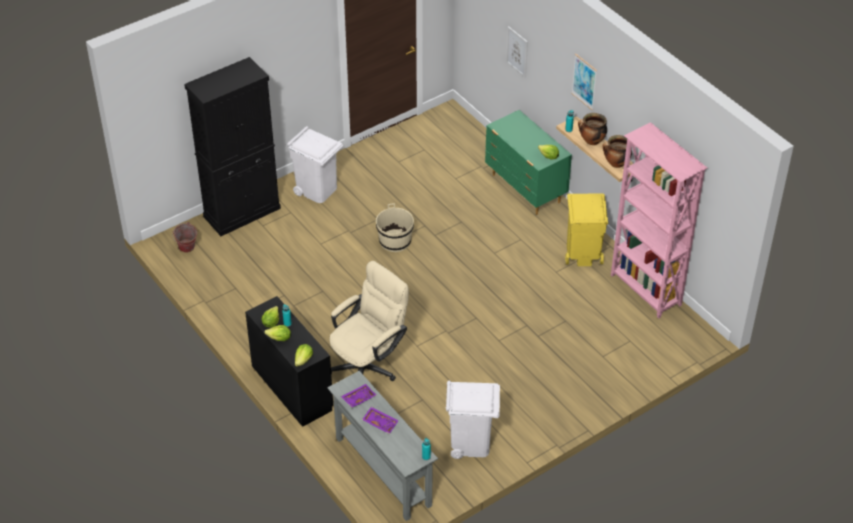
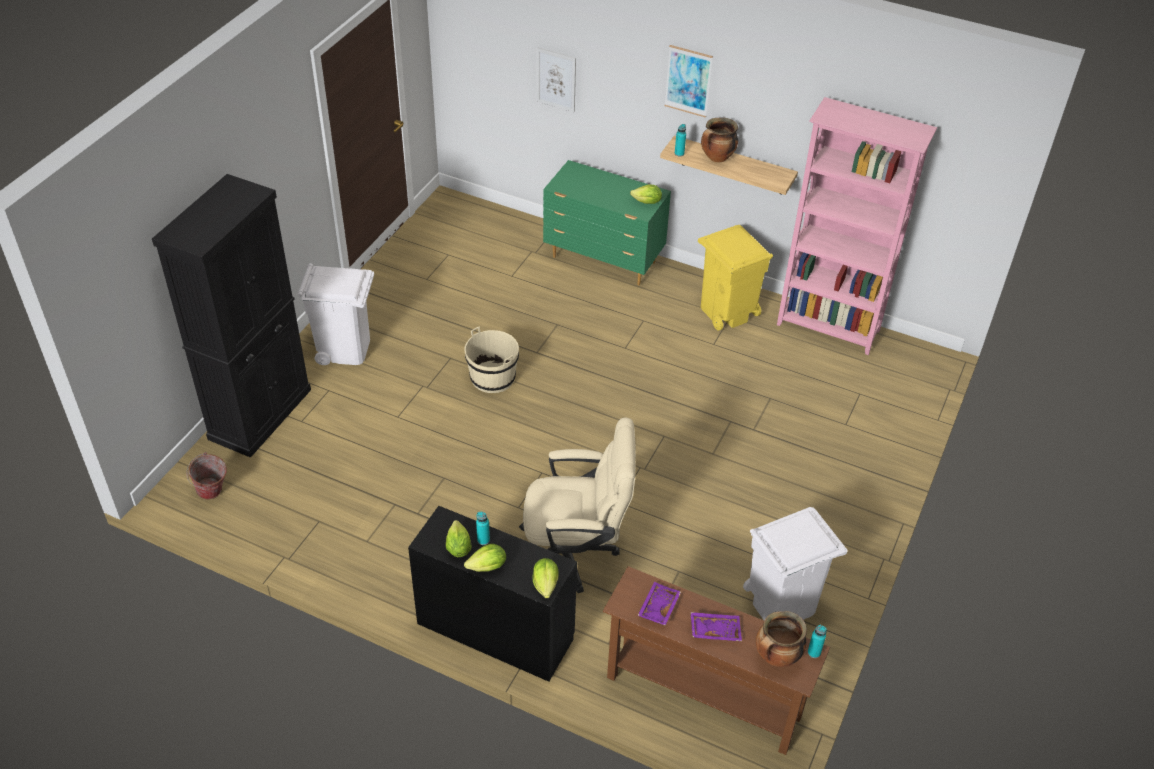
camera: 30 degrees left, 0 degrees up
(369, 364) = (576, 553): beige office chair -> beige office chair turned 75 degrees clockwise
(382, 472) = (703, 697): grey console table -> brown console table
(616, 164) = (767, 174): cooking pot -> cooking pot (776, 658)

